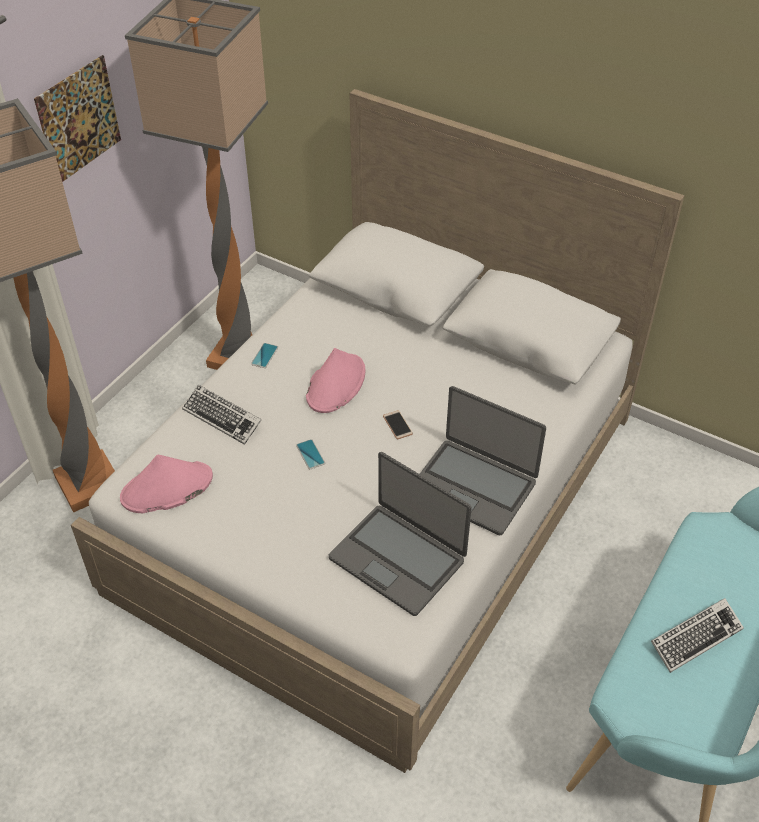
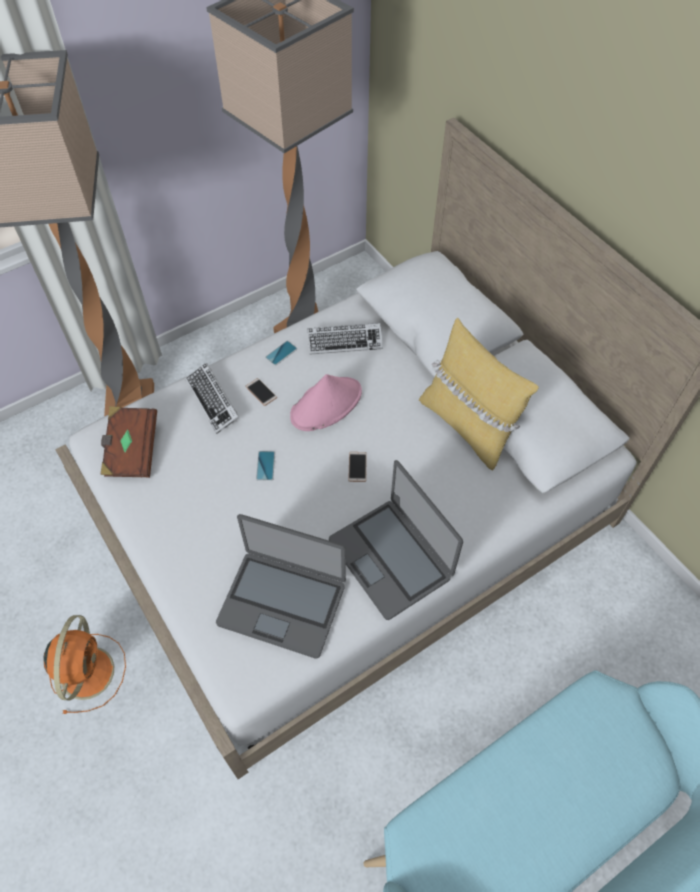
camera: 25 degrees right, 10 degrees up
(79, 120) = (167, 83): picture -> none
(166, 488) = (131, 450): pink hat -> brown book
(193, 746) = (88, 670): none -> orange fan
(266, 395) = (261, 392): none -> phone
(398, 558) = (282, 602): laptop -> laptop turned 45 degrees counterclockwise
(475, 358) = (467, 425): none -> yellow pillow
(695, 637) = (521, 811): keyboard -> keyboard (345, 341)

